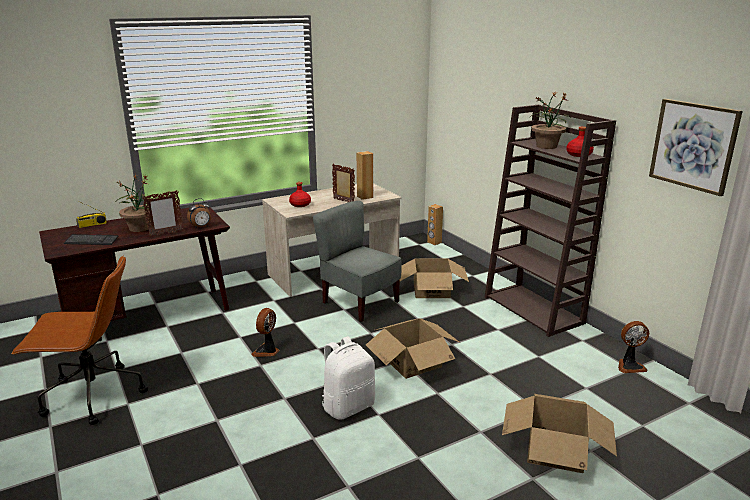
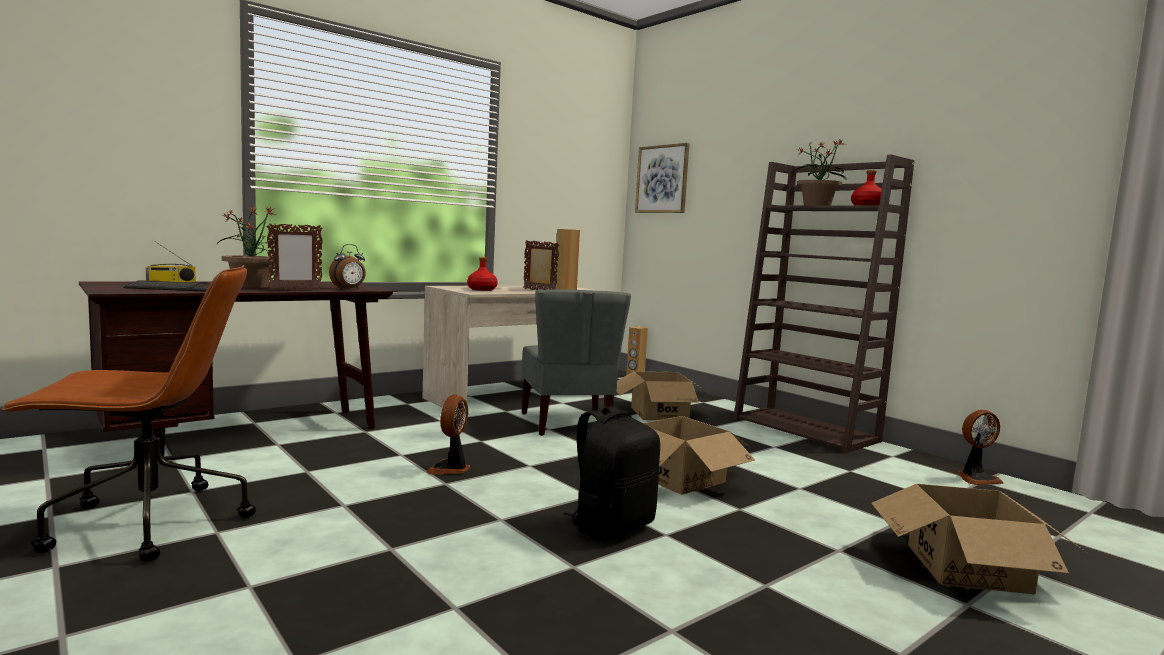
camera: 10 degrees left, 15 degrees down
(348, 406) = (611, 527): white backpack -> black backpack
(359, 303) = (567, 424): grey chair -> grey chair turned 135 degrees counterclockwise
(693, 145) = (1036, 166): picture -> picture (662, 179)

